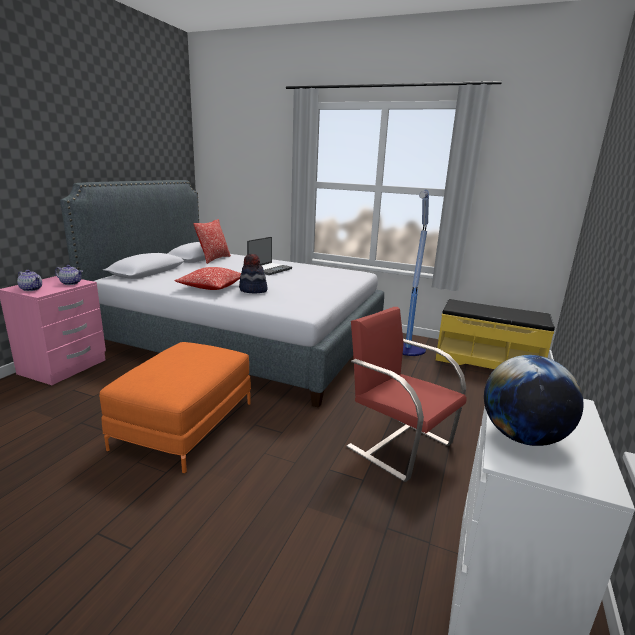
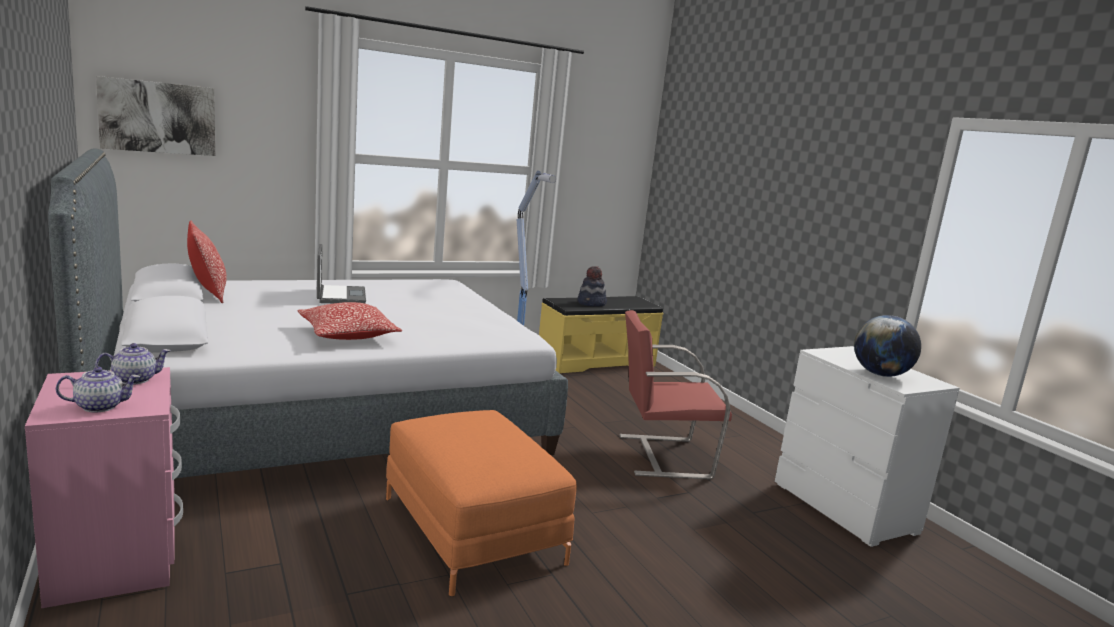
camera: 50 degrees left, 5 degrees down
(224, 164) = (158, 117): none -> picture
(253, 290) = (413, 327): hat -> hat (591, 303)

